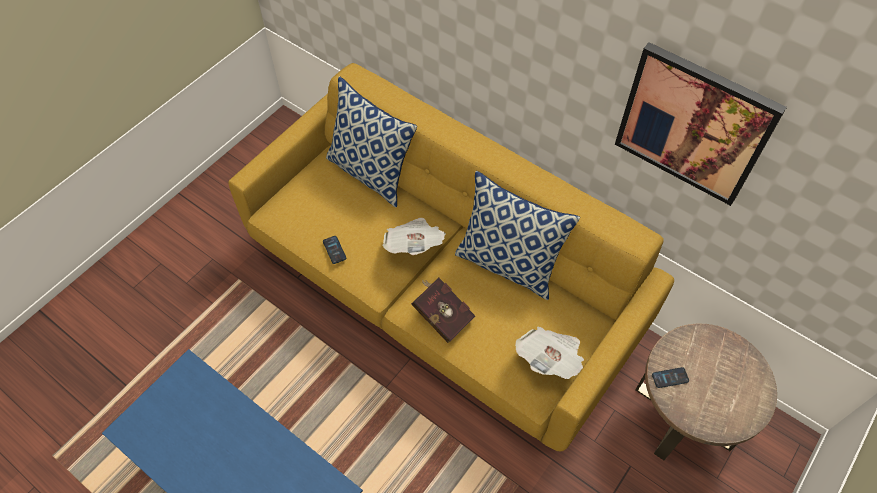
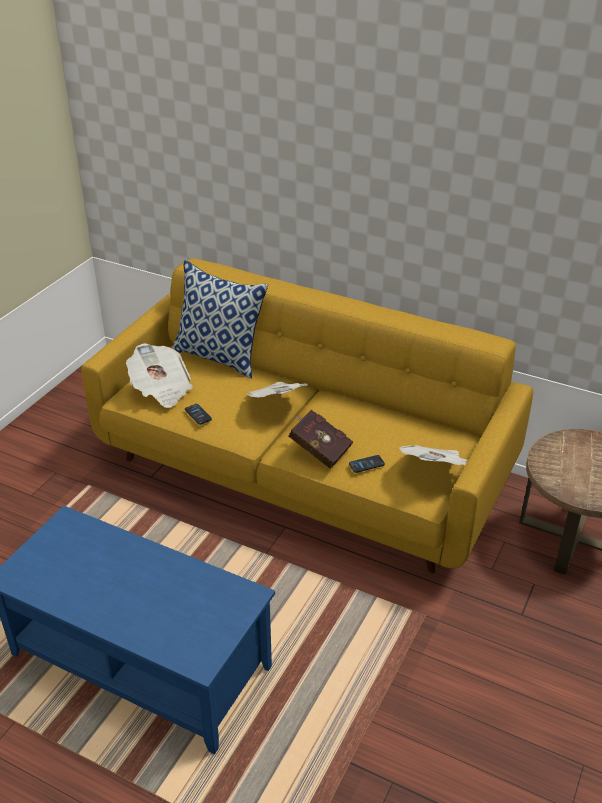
camera: 10 degrees left, 20 degrees down
(305, 211) = (161, 389): none -> newspaper
(509, 264) = (373, 407): pillow -> none
(670, 378) = (552, 470): phone -> phone (366, 464)
(694, 124) = (521, 209): picture -> none

